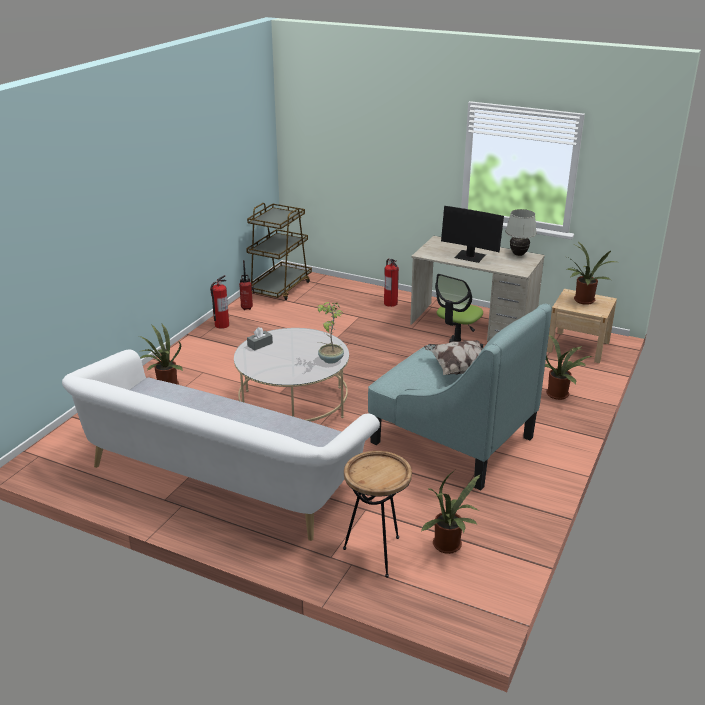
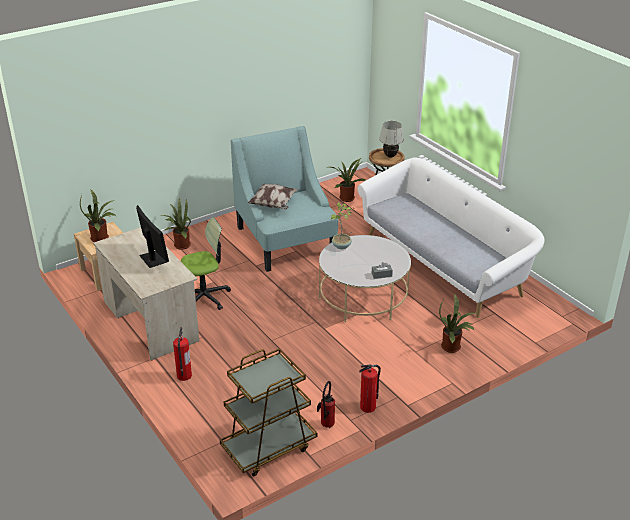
camera: 150 degrees left, 5 degrees up
(518, 254) = (112, 249): white table lamp -> white table lamp (390, 156)

